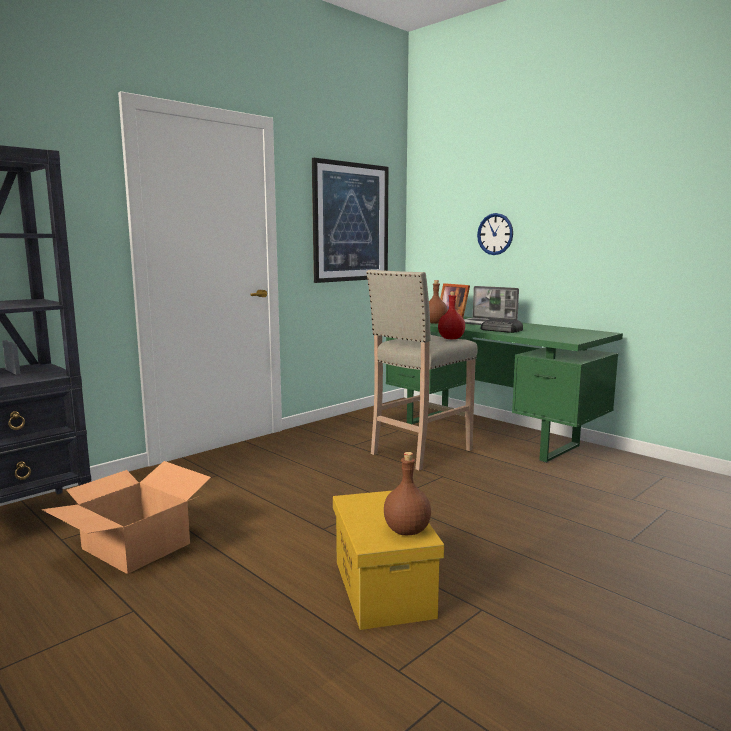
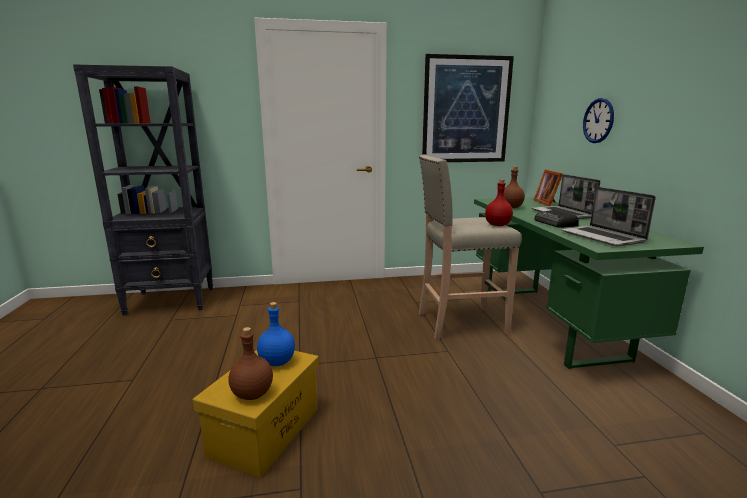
camera: 35 degrees right, 5 degrees up
(135, 547) = (191, 337): cardboard box -> none
(379, 504) = (277, 362): none -> blue bottle
(557, 335) = (603, 237): none -> laptop

